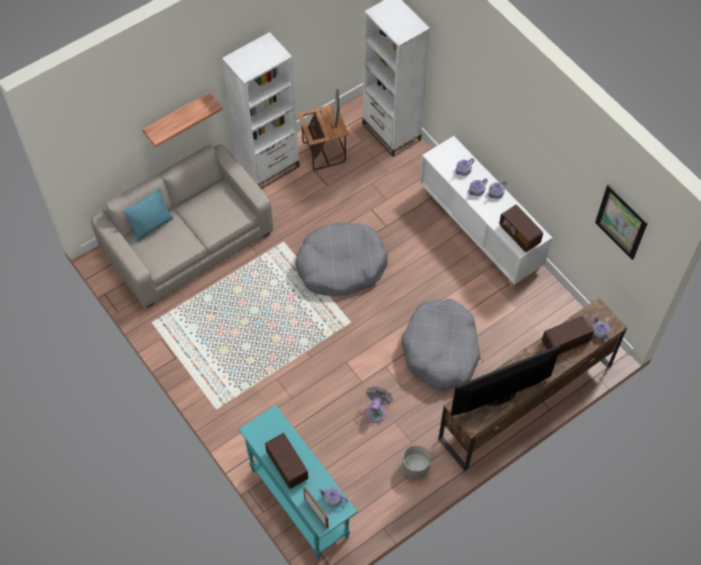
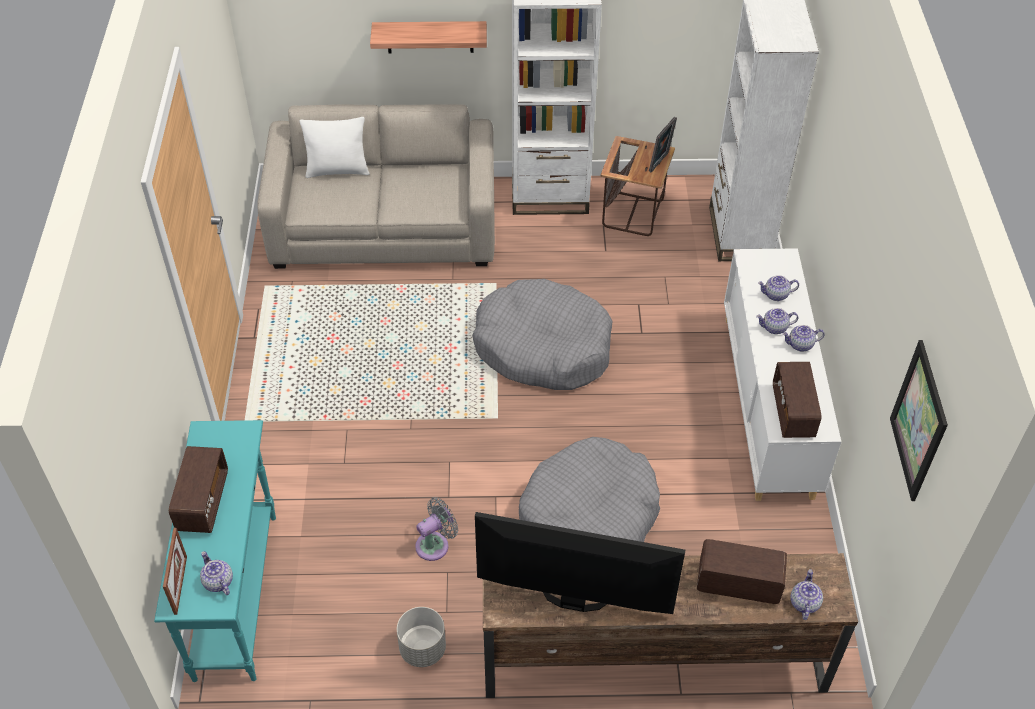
camera: 35 degrees right, 10 degrees down
(152, 226) = (337, 170): turquoise pillow -> white pillow

